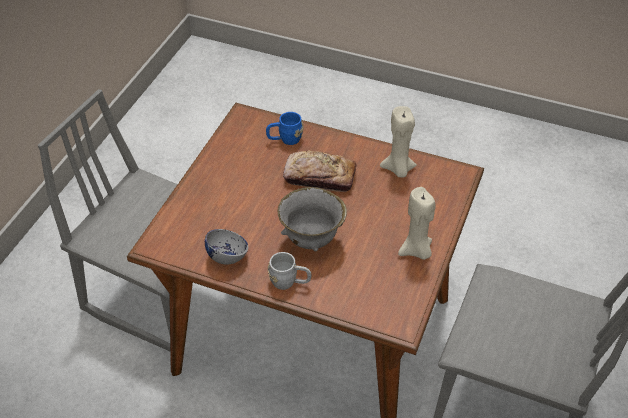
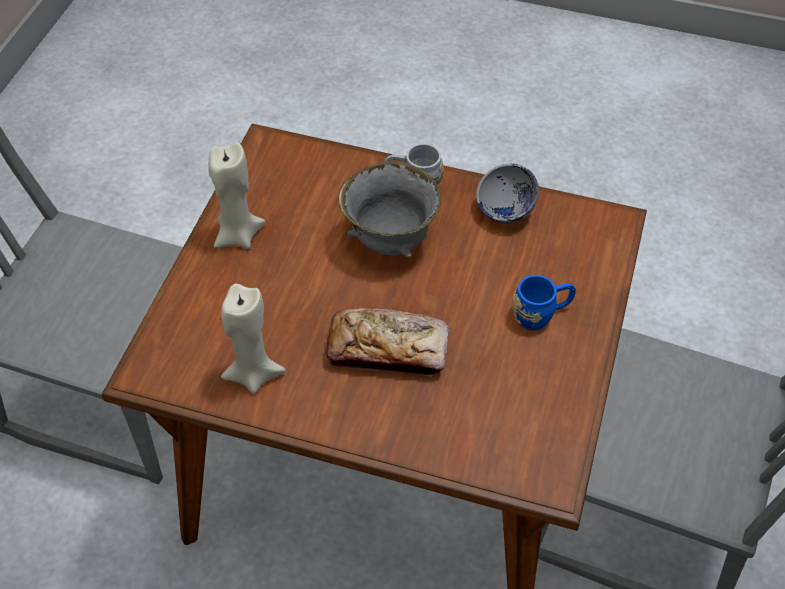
camera: 175 degrees right, 5 degrees up
(285, 139) = (460, 426): blue mug -> blue mug (541, 315)

